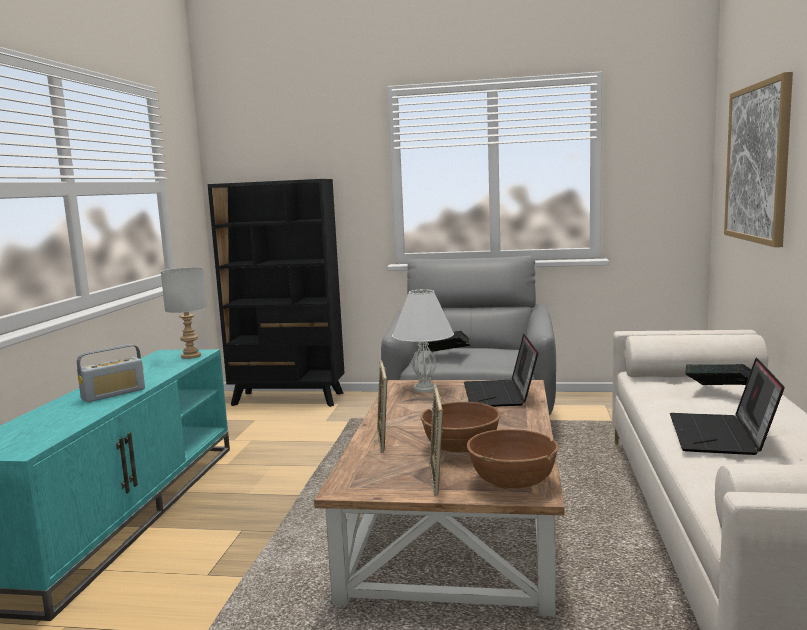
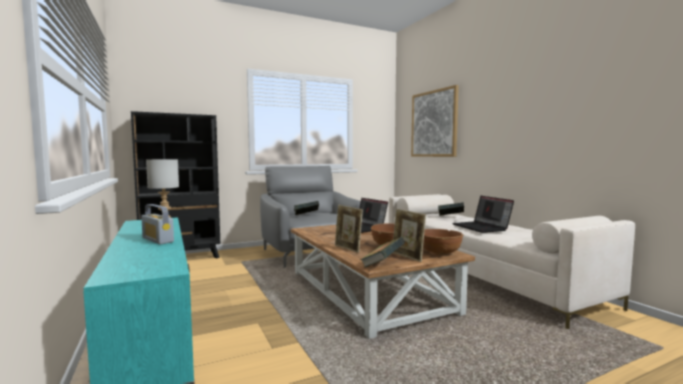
camera: 35 degrees left, 5 degrees down
(113, 394) = (158, 240): radio -> radio turned 120 degrees clockwise
(364, 487) = (382, 265): none -> book
(425, 388) = (319, 229): white table lamp -> none

